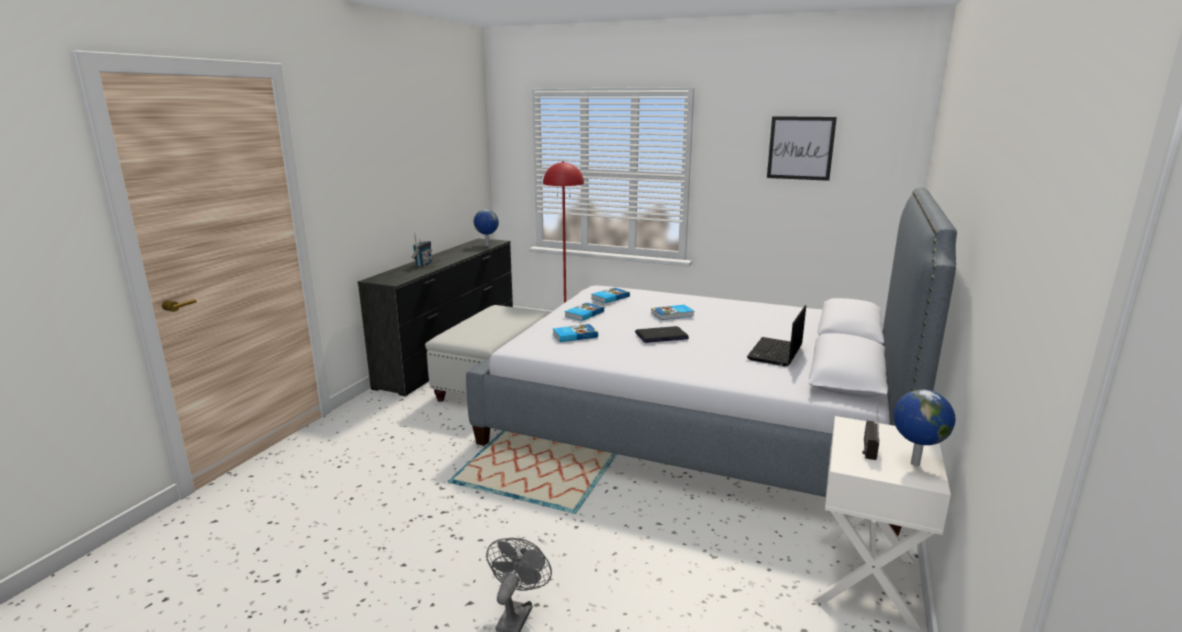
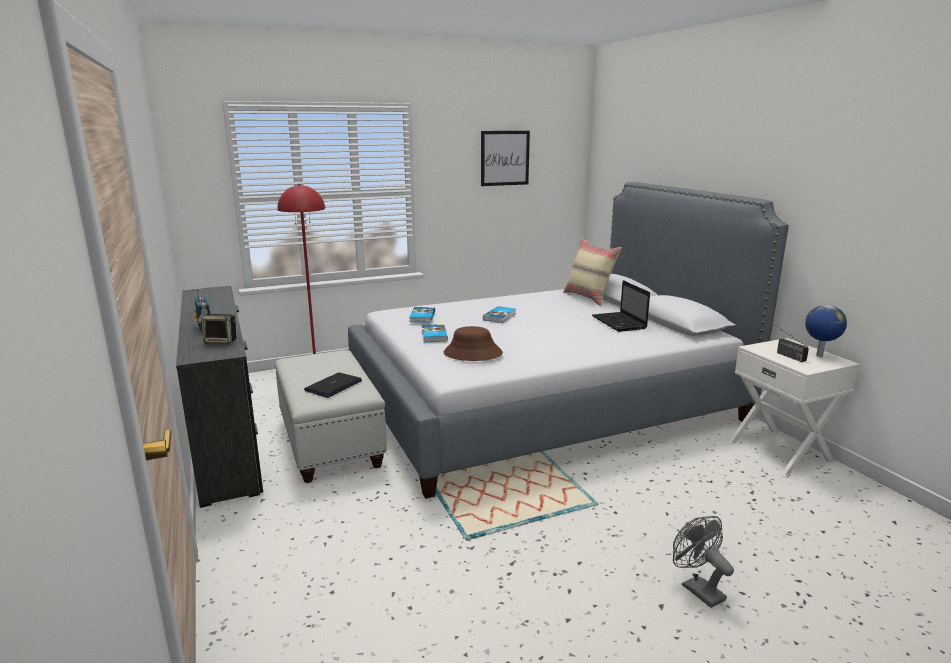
camera: 45 degrees left, 0 degrees up
(409, 274) = (222, 341): none -> speaker
(487, 245) = (220, 295): globe -> none
(574, 335) = (472, 353): book -> brown hat
(661, 336) = (531, 333): laptop -> laptop (333, 386)
(814, 322) = (589, 297): none -> beige pillow

